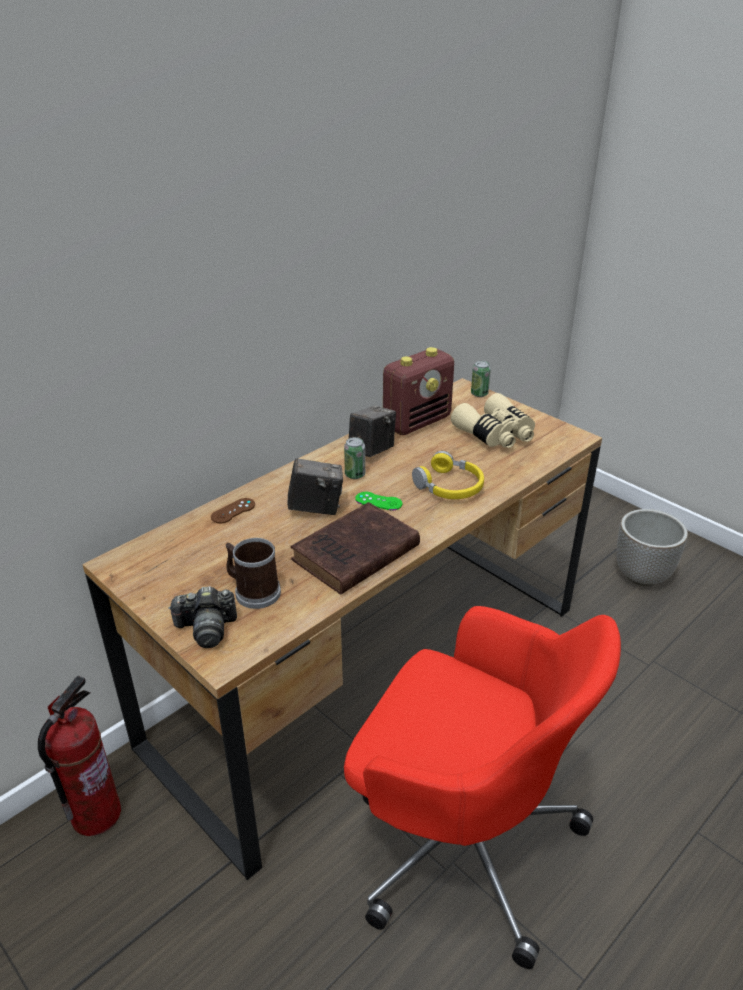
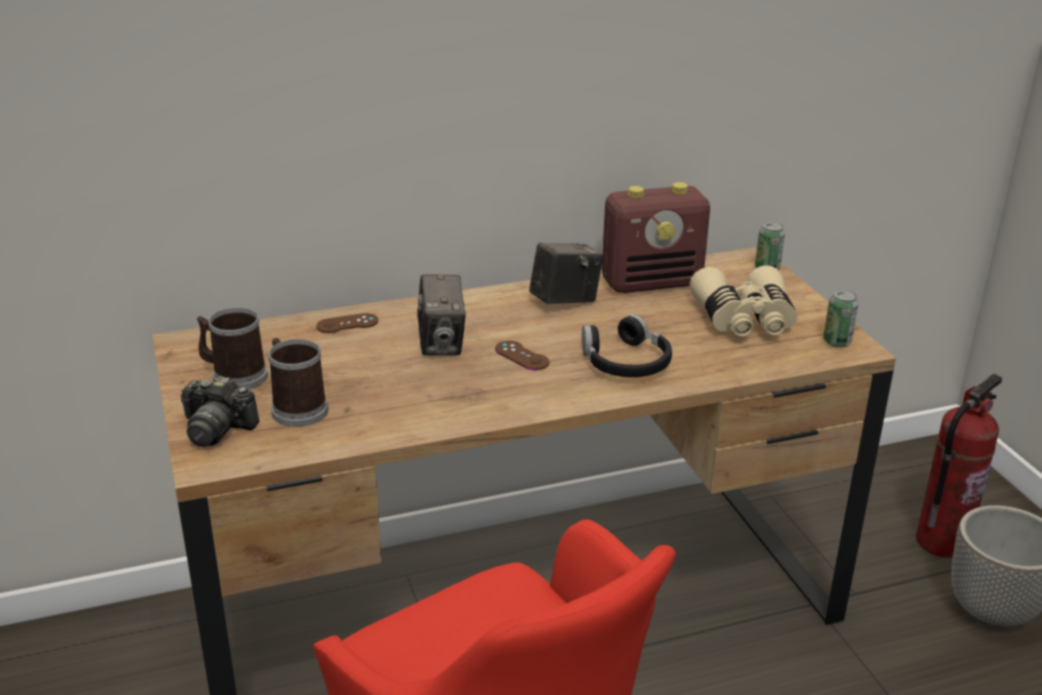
camera: 25 degrees right, 5 degrees down
(96, 814) = (118, 646): fire extinguisher -> fire extinguisher (941, 541)
(182, 580) = (234, 376): none -> mug
(315, 508) = (441, 344): camera -> camera turned 60 degrees clockwise
(353, 555) = (439, 403): brown book -> none
(355, 475) = (520, 321): can -> can (837, 342)
(378, 501) = (522, 356): green game controller -> brown game controller
(449, 486) = (625, 362): yellow headphones -> black headphones

